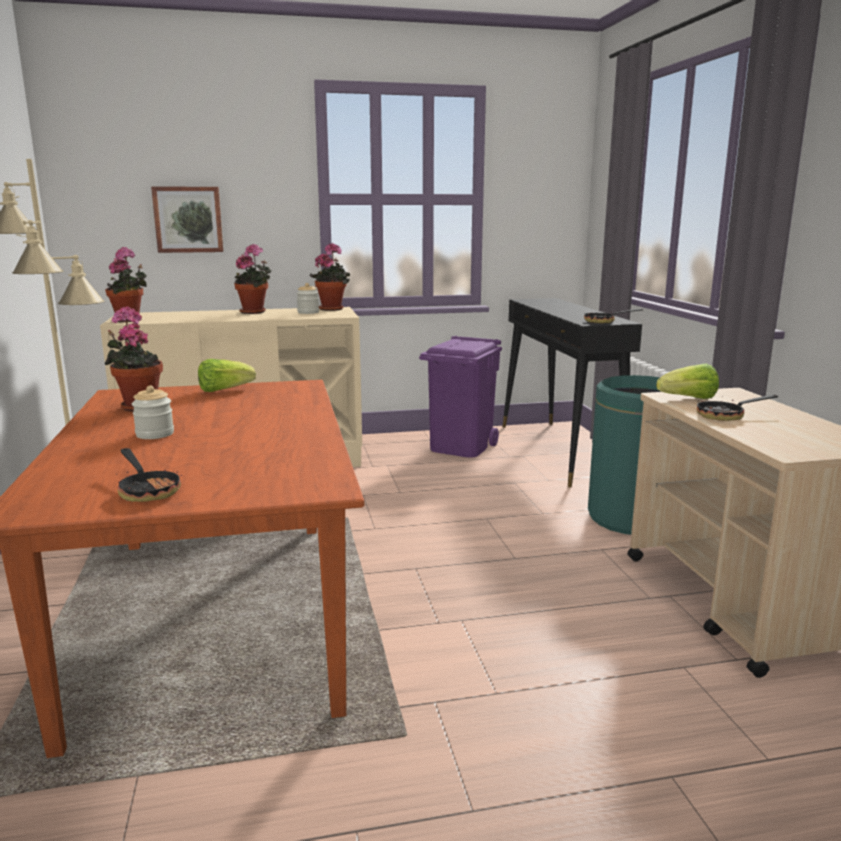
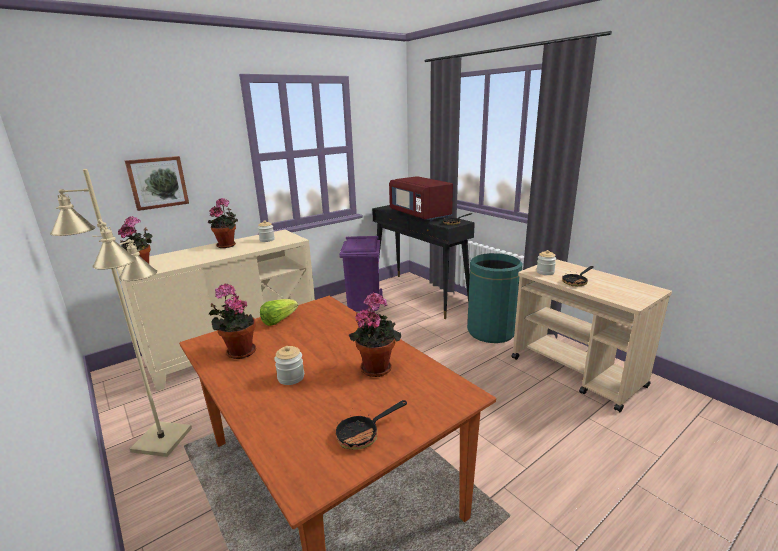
camera: 25 degrees left, 5 degrees up
(148, 490) = (364, 434): frying pan -> frying pan turned 120 degrees clockwise
(332, 309) = (278, 233): potted plant -> potted plant (376, 367)
(568, 310) = (420, 215): none -> red microwave
(689, 399) = (545, 272): lettuce -> jar

